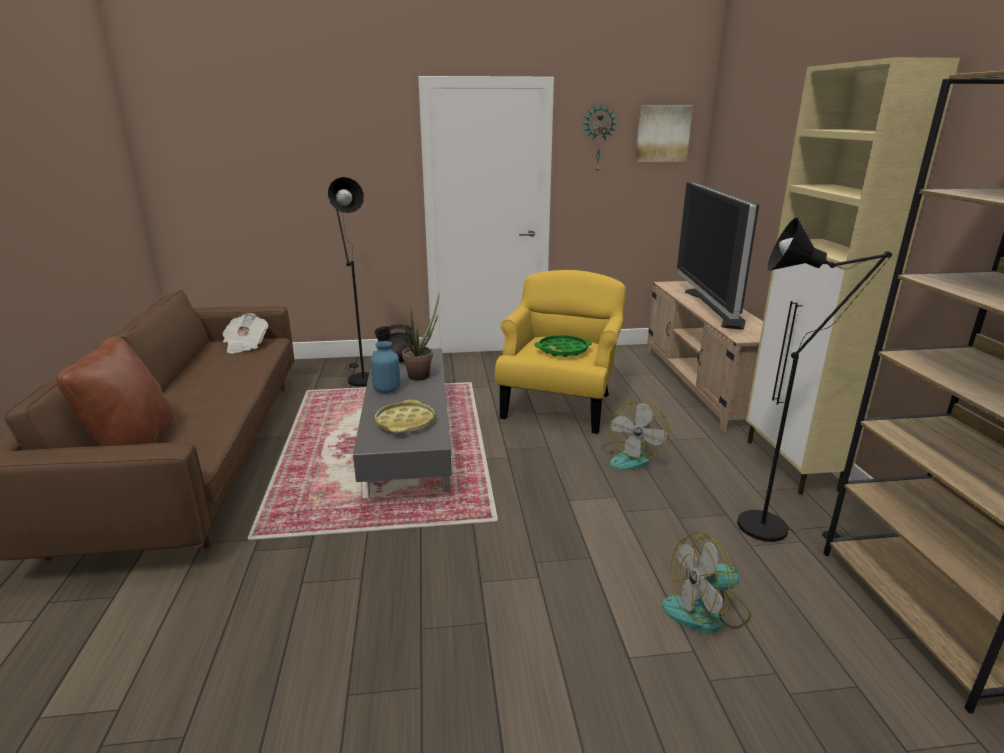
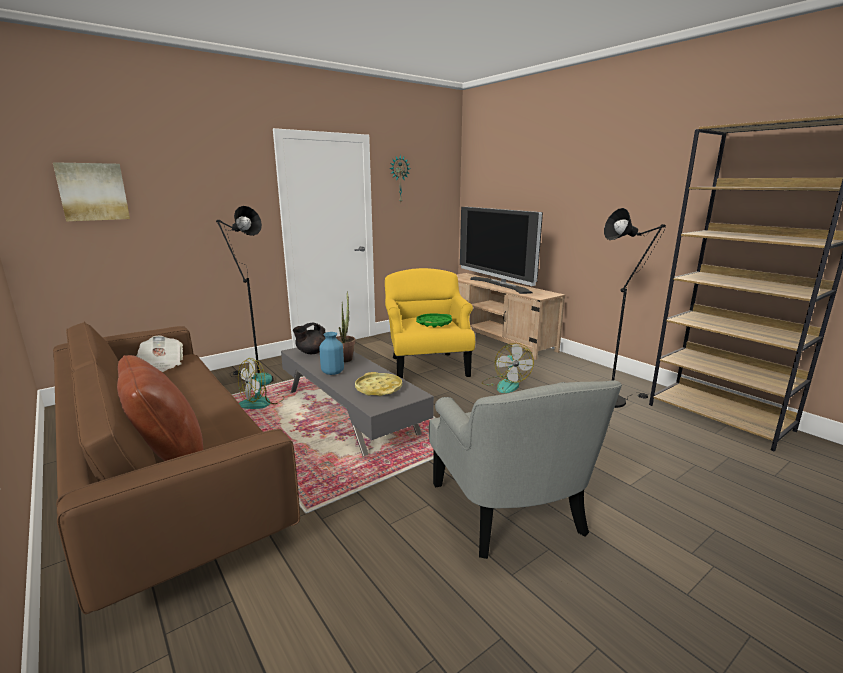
camera: 30 degrees left, 5 degrees down
(437, 620) = (510, 509): none -> grey armchair
(662, 133) = (435, 176): picture -> picture (93, 192)
(706, 612) = (636, 449): fan -> fan (262, 402)
(791, 466) = (587, 368): beige cabinet -> none

